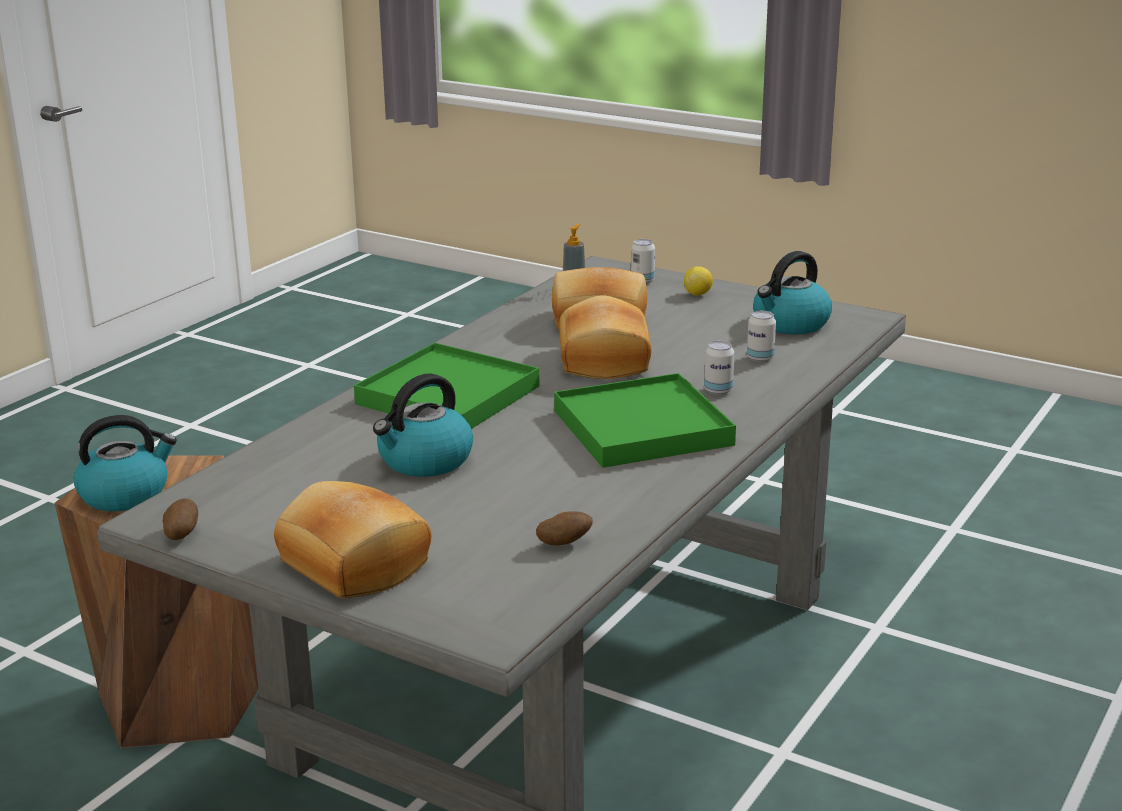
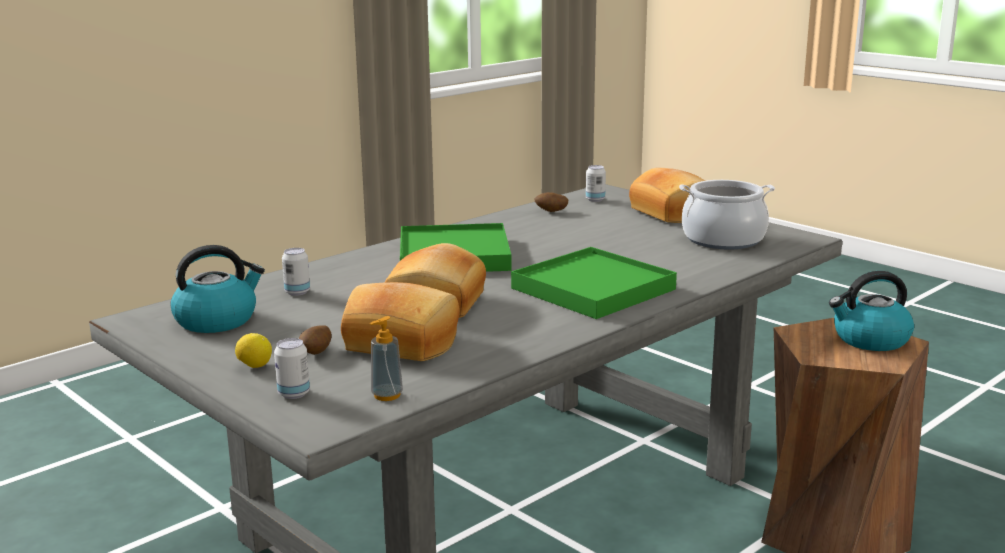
camera: 165 degrees left, 5 degrees down
(181, 534) = (782, 231): potato -> potato (316, 353)
(281, 501) = (723, 239): none -> cooking pot
(424, 461) = (623, 250): kettle -> none
(718, 391) = (368, 272): can -> can (595, 200)

